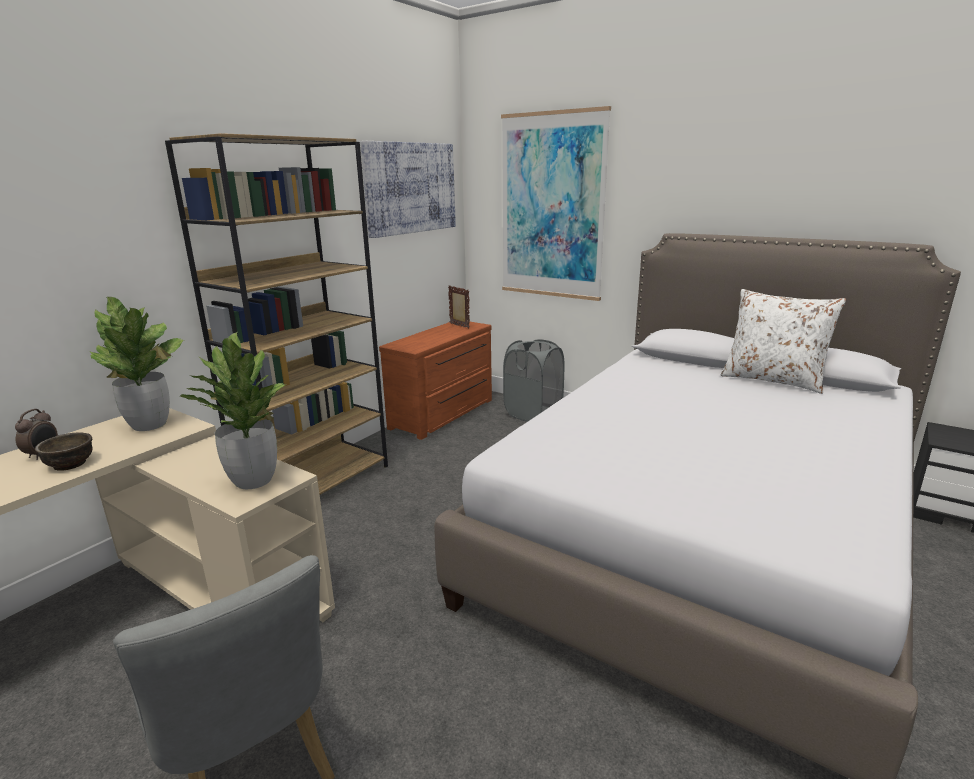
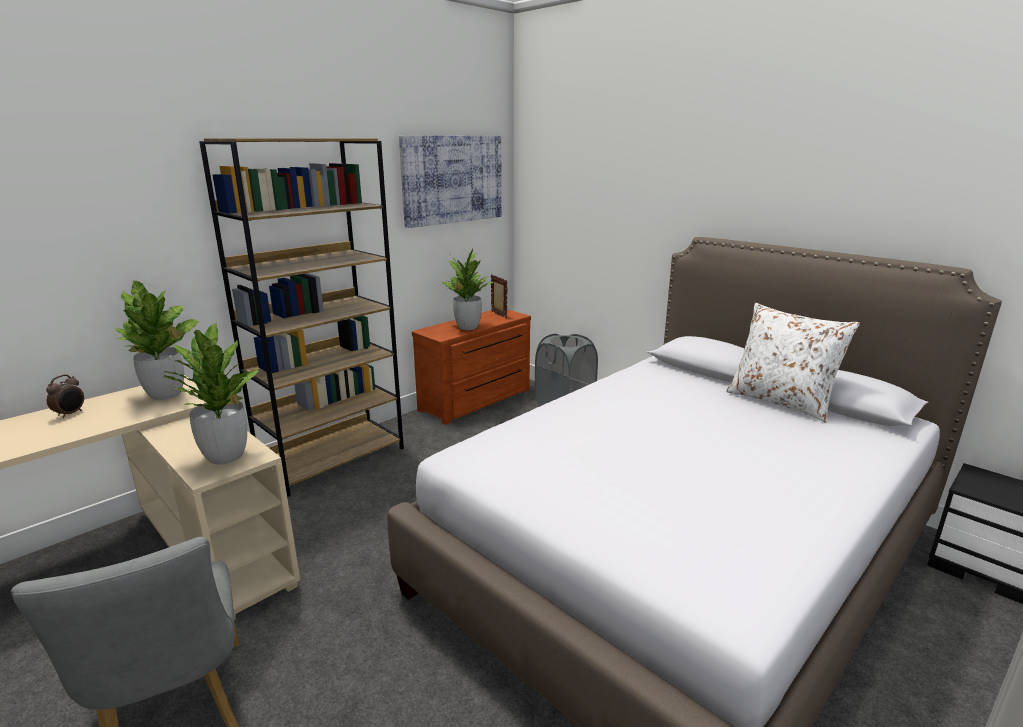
camera: 10 degrees right, 0 degrees up
(70, 464) = (85, 425): brown bowl -> none
(435, 339) = (467, 327): none -> potted plant
(552, 207) = (592, 202): picture -> none

